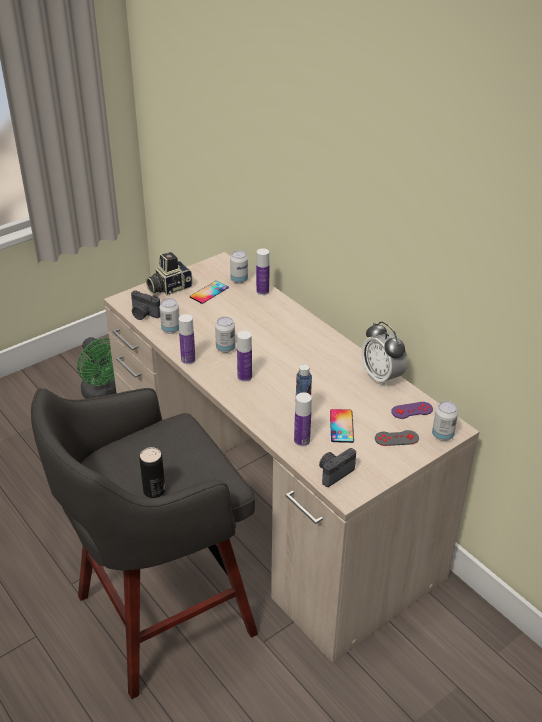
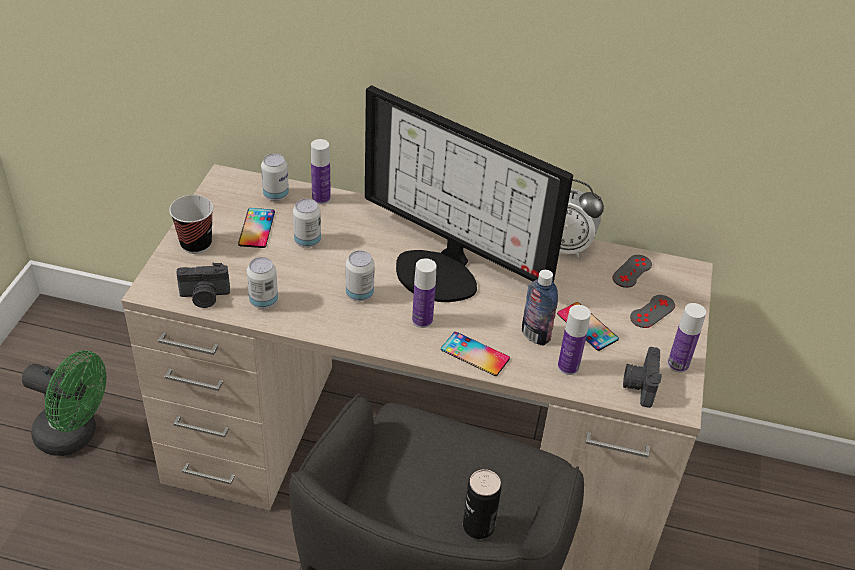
camera: 40 degrees left, 5 degrees up
(169, 287) = (196, 244): camera -> cup
(188, 360) = (331, 332): bottle -> bottle (678, 364)
(254, 407) = (475, 354): none -> phone
(287, 357) = (442, 271): none -> monitor
(412, 410) = (632, 271): purple game controller -> grey game controller
(442, 435) = (687, 285): can -> can (307, 241)

